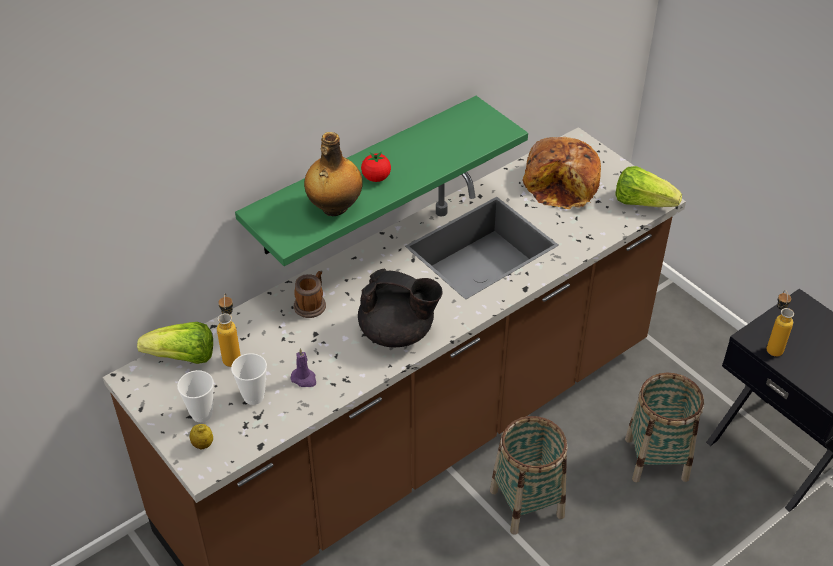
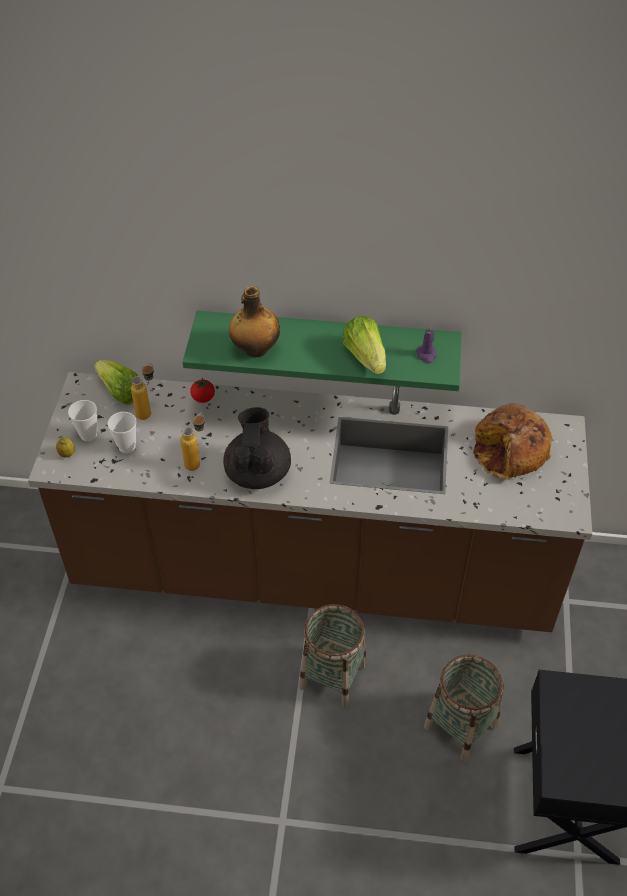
camera: 45 degrees right, 5 degrees up
(304, 379) = (167, 458): purple candle -> purple candle (426, 355)
(311, 304) = (231, 413): mug -> none
(376, 178) = (309, 347): tomato -> tomato (203, 398)
(398, 333) = (257, 472): black teapot -> black teapot turned 150 degrees counterclockwise
(642, 202) = (554, 509): lettuce -> lettuce (365, 357)
(773, 345) = (563, 704): bottle -> bottle (197, 461)

